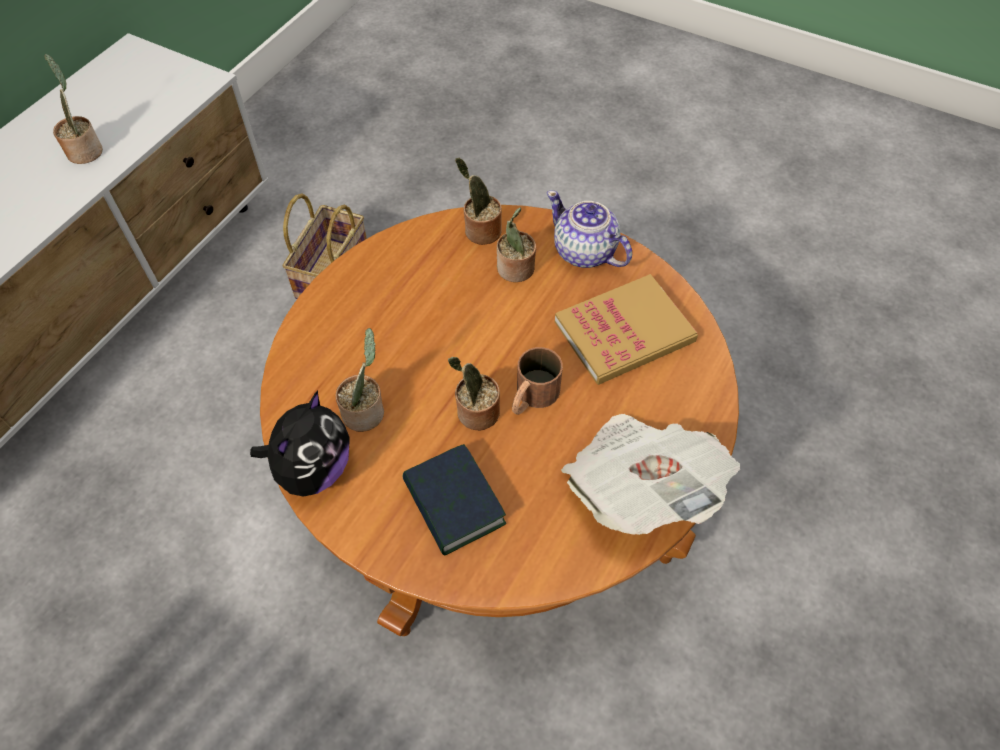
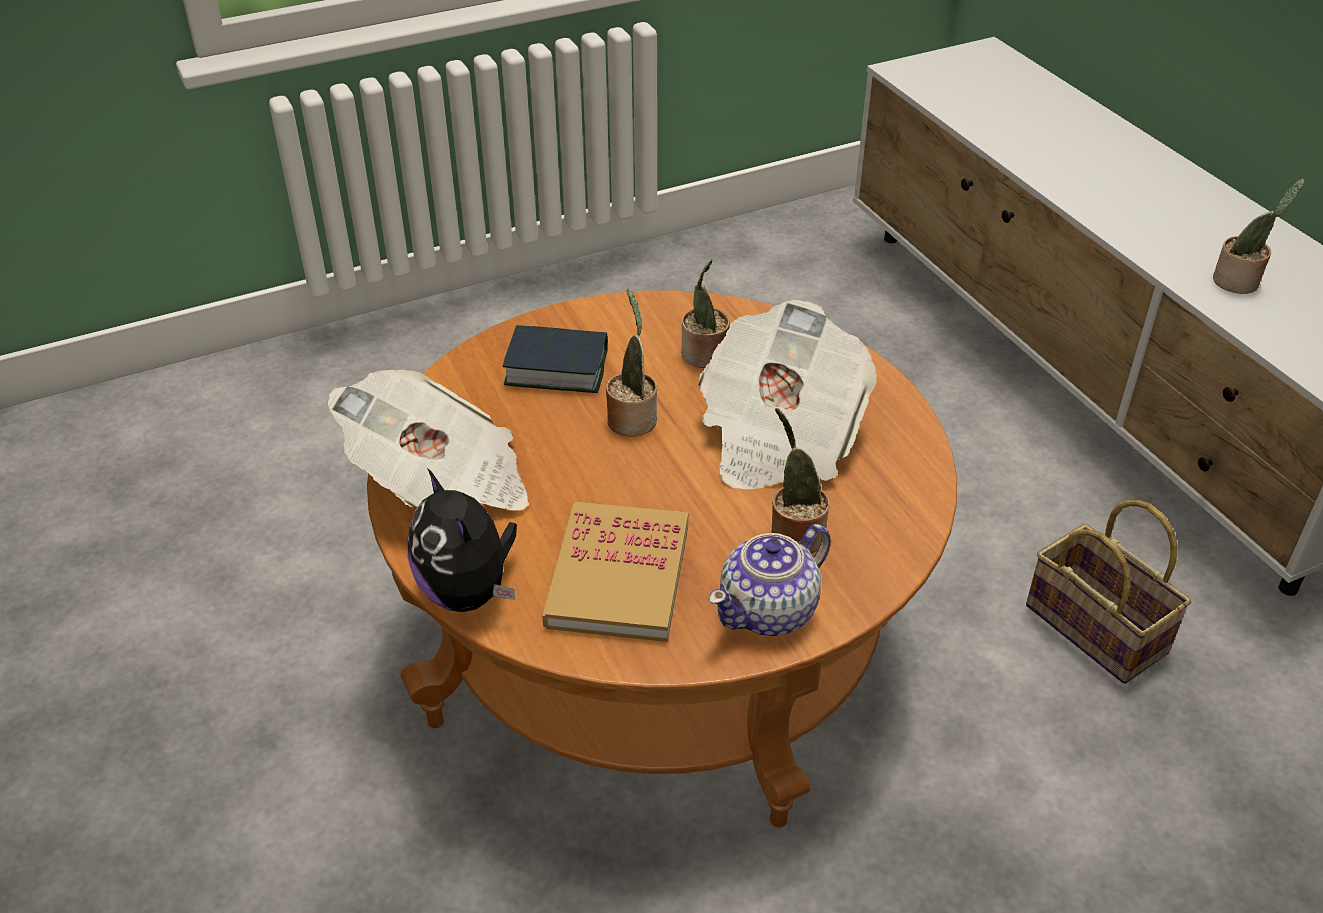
camera: 125 degrees right, 15 degrees down
(313, 469) = (674, 309): plush toy -> plush toy (469, 592)
(428, 321) = (778, 436): none -> newspaper
(480, 231) = (885, 535): potted plant -> none
(532, 397) = (610, 462): brown mug -> none
(584, 252) = (770, 611): teapot -> teapot turned 150 degrees clockwise

